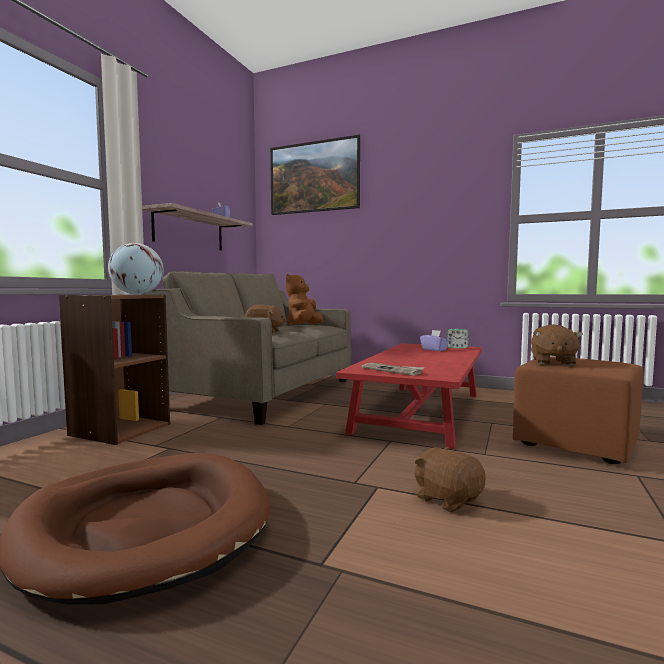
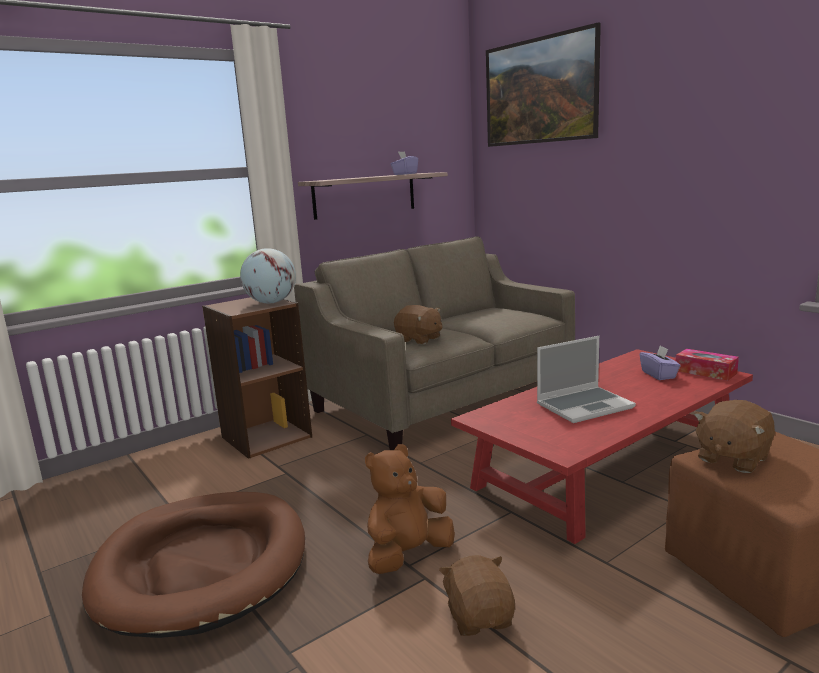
camera: 30 degrees right, 10 degrees up
(303, 326) = (498, 316): brown plush toy -> brown plush toy (408, 555)
(392, 370) = (520, 426): newspaper -> none
(416, 361) = (585, 406): none -> laptop
(457, 347) = (705, 372): alarm clock -> tissue box

